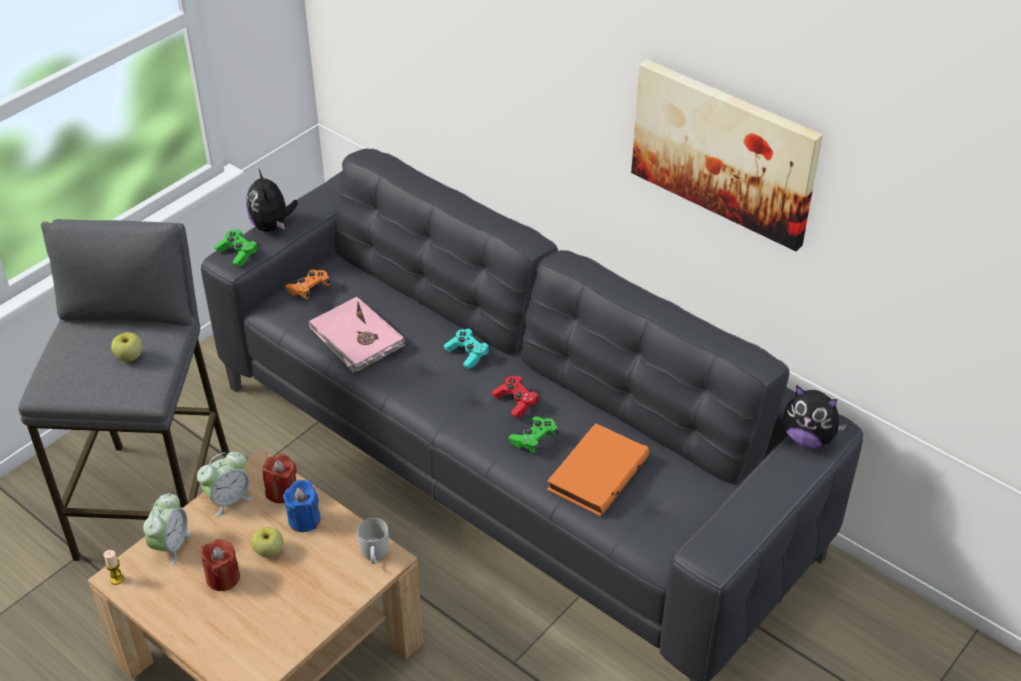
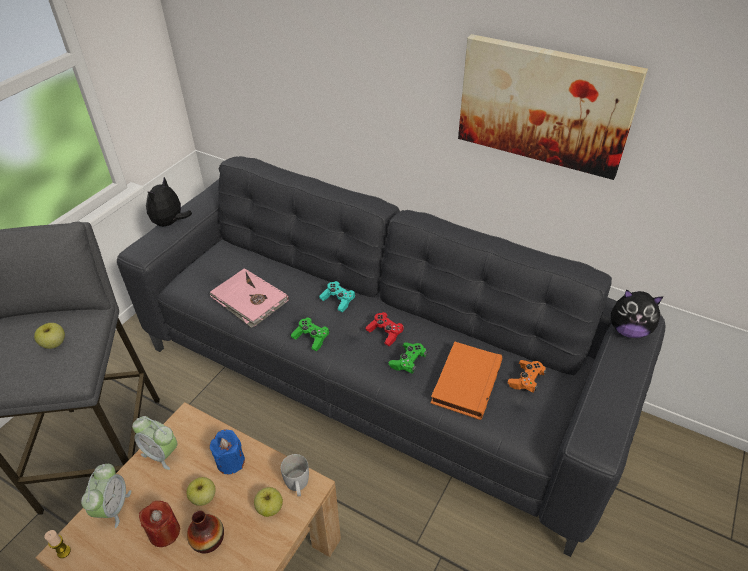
camera: 10 degrees left, 0 degrees up
(228, 500) = (161, 454): alarm clock -> alarm clock turned 75 degrees clockwise
(238, 253) = (145, 247): green game controller -> green game controller (311, 338)
(268, 592) = (208, 540): none -> vase
(272, 226) = (170, 223): plush toy -> plush toy turned 45 degrees clockwise
(282, 491) = (207, 438): red candle -> none
(309, 289) = (206, 268): orange game controller -> orange game controller (526, 380)
(339, 572) = (270, 508): none -> apple

